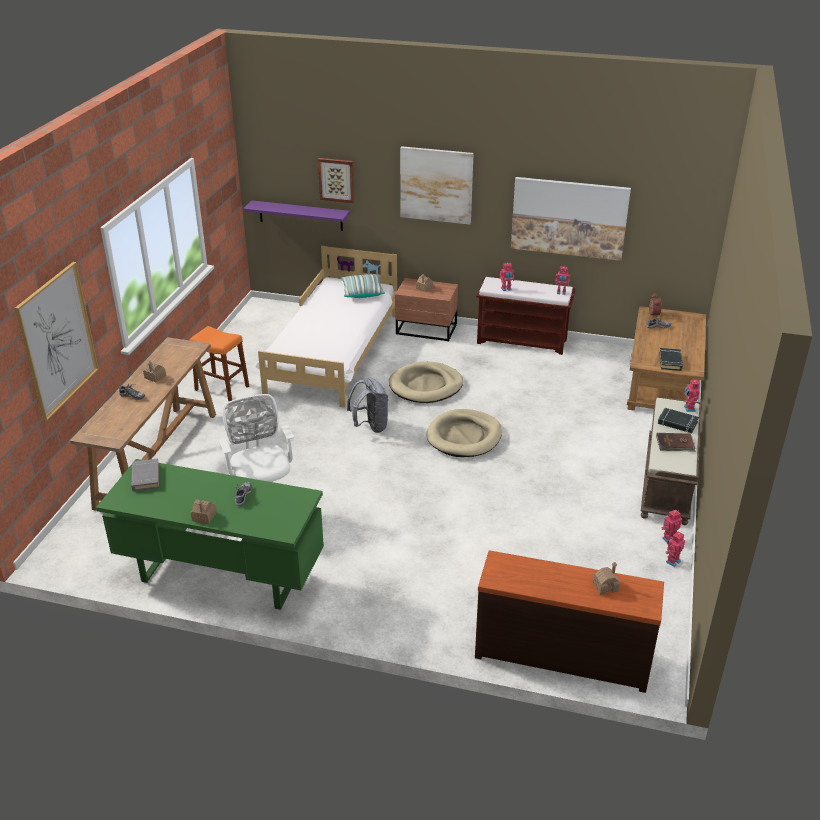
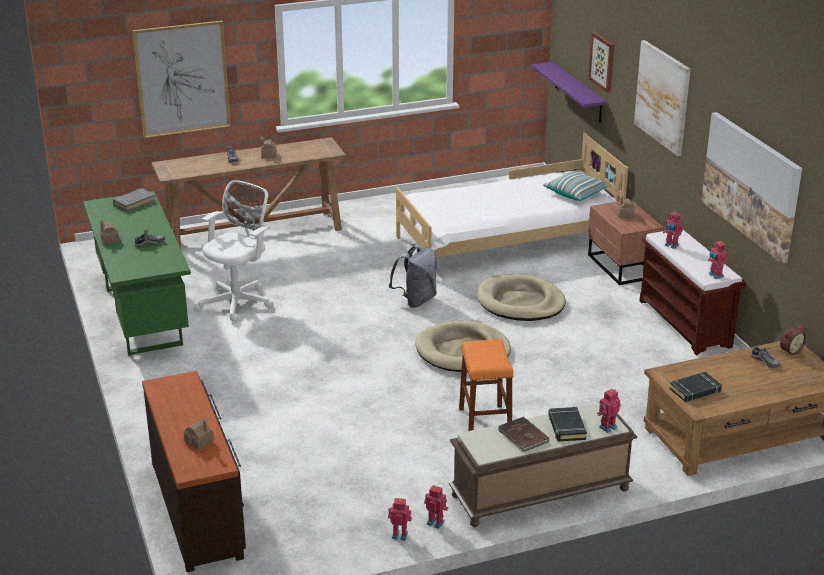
camera: 55 degrees right, 5 degrees down
(222, 388) = (382, 216): orange stool -> orange stool (485, 424)

